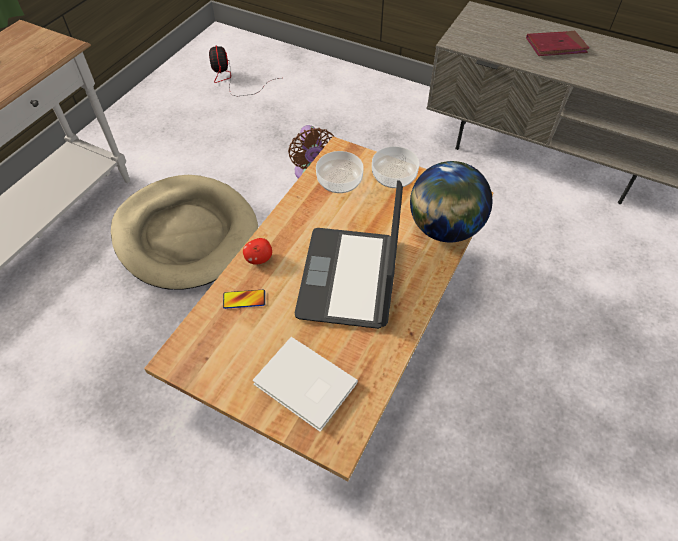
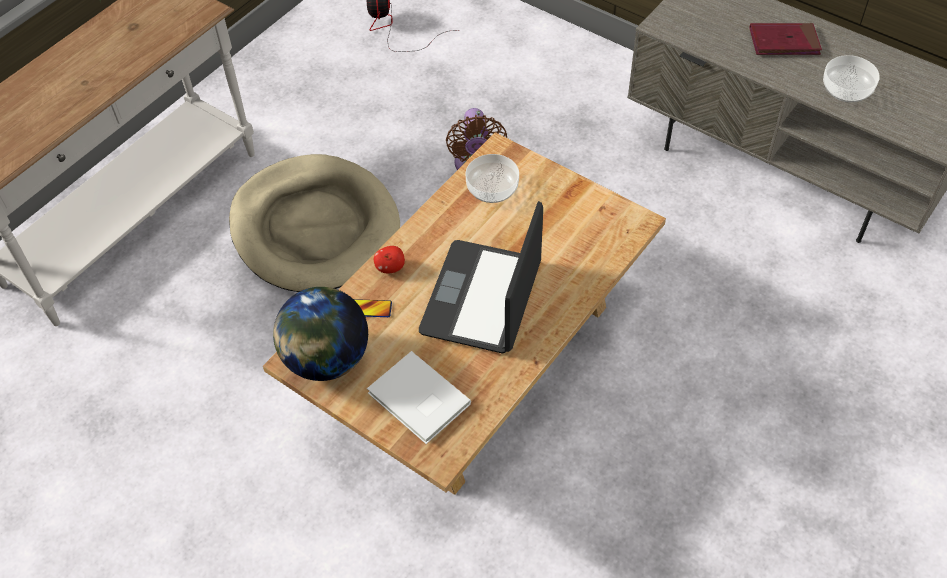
camera: 10 degrees right, 0 degrees up
(393, 176) = (554, 188): bowl -> bowl (846, 89)
(444, 228) = (598, 255): globe -> globe (326, 359)

